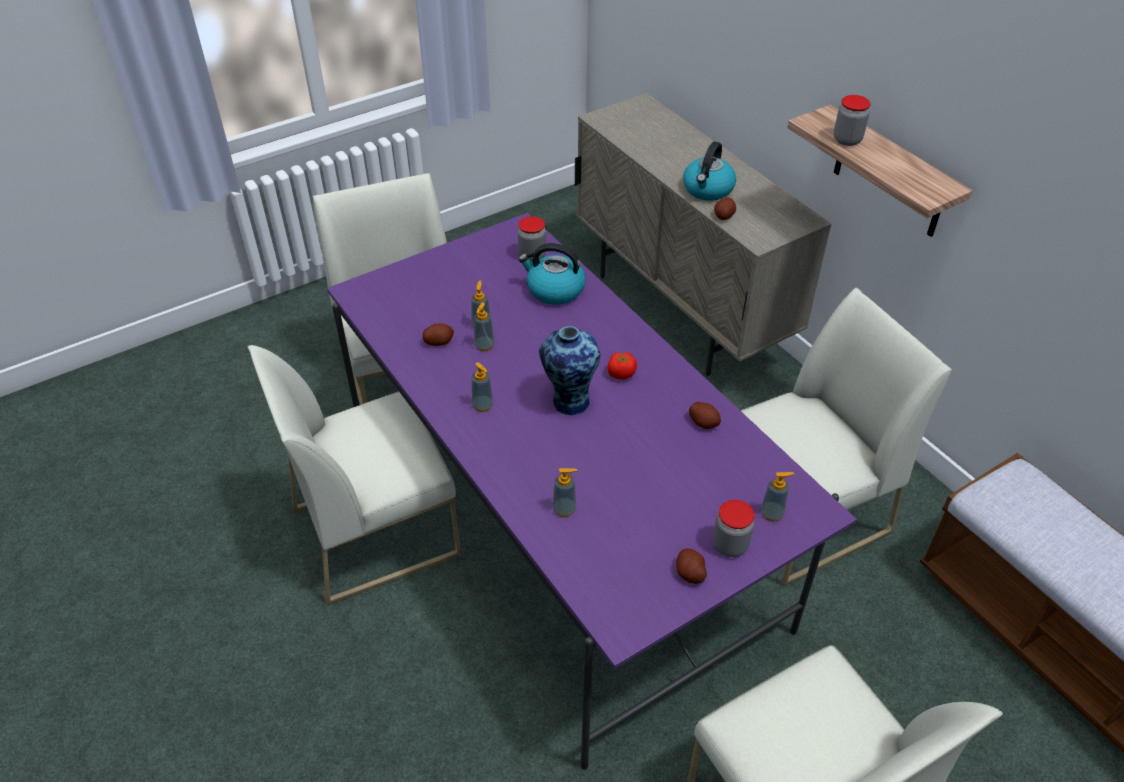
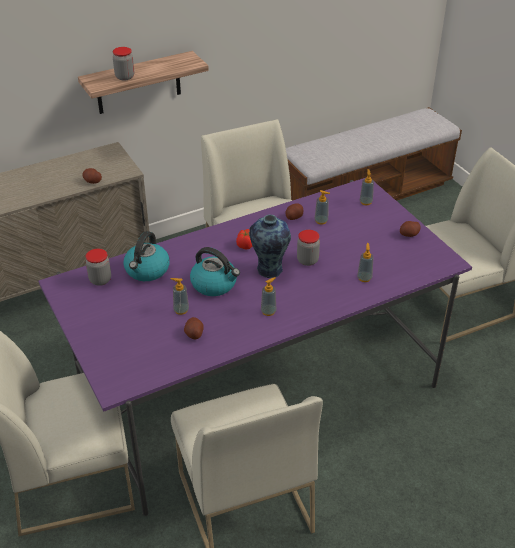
camera: 85 degrees left, 5 degrees down
(484, 345) = (203, 309): soap dispenser -> soap dispenser (321, 221)
(708, 189) = (57, 184): kettle -> kettle (215, 284)
(730, 545) = (388, 219): jar -> jar (307, 260)

